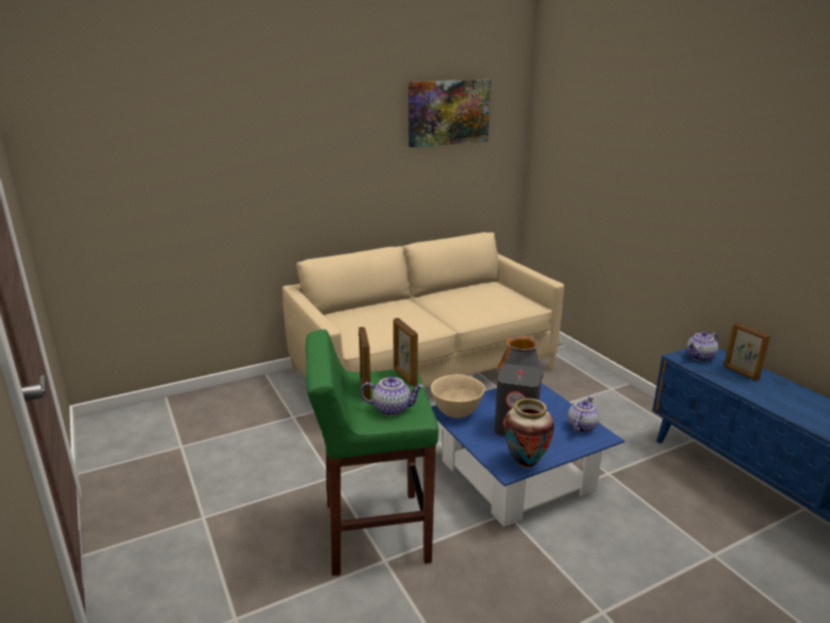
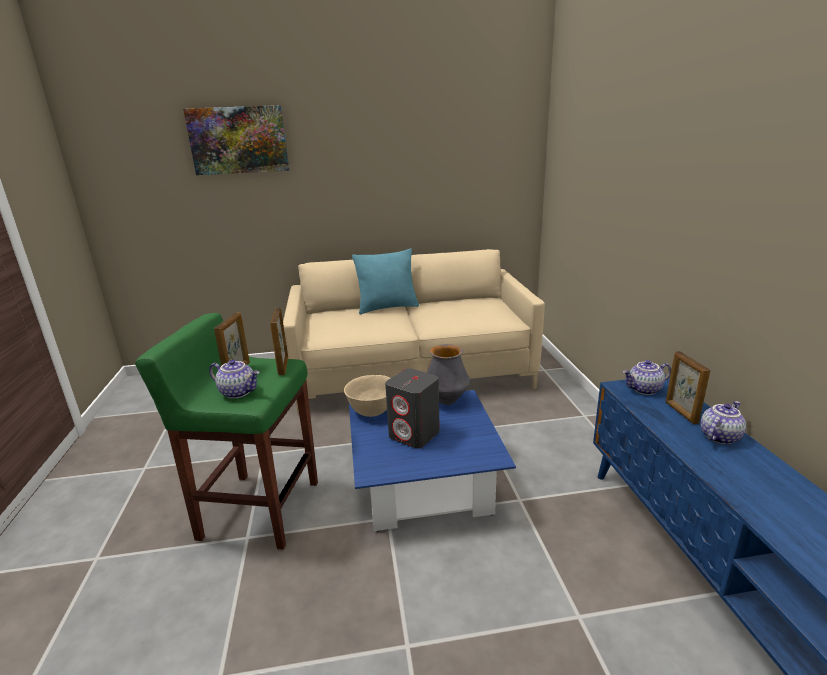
camera: 20 degrees right, 0 degrees up
(398, 302) = (387, 307): none -> turquoise pillow
(448, 112) = (453, 130): picture -> picture (238, 140)
(525, 463) = (392, 470): vase -> none
(581, 426) = (480, 444): teapot -> teapot (718, 436)

